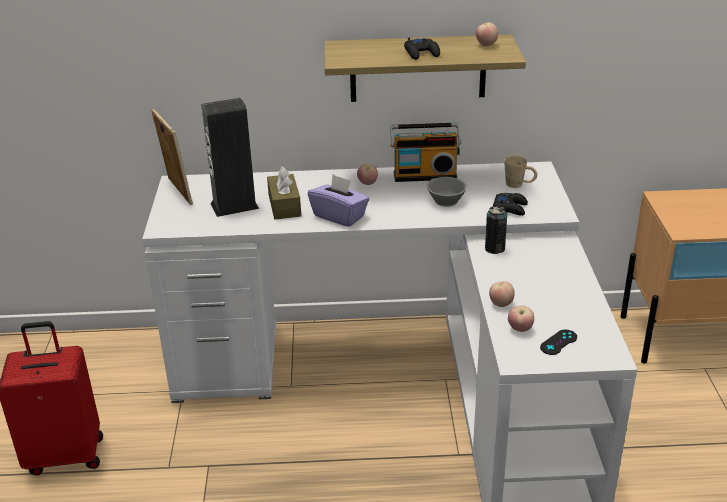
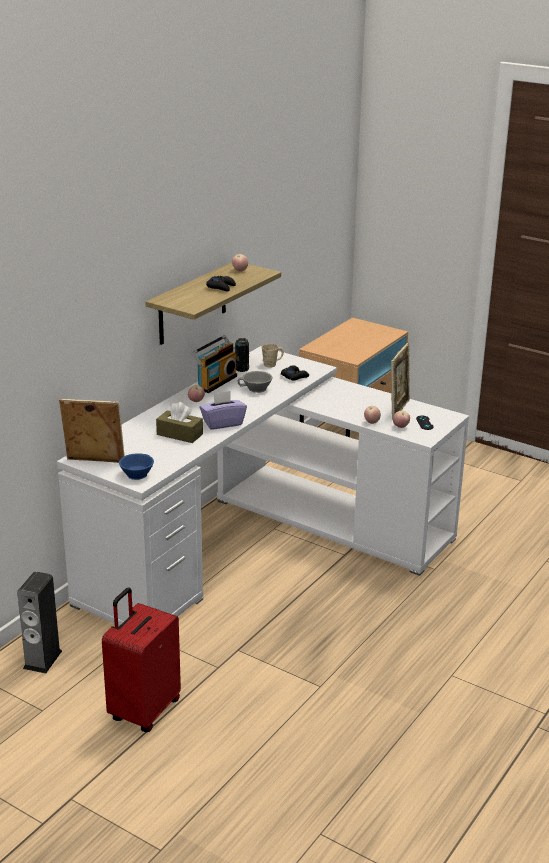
camera: 55 degrees left, 5 degrees down
(177, 219) = (136, 474): none -> blue cup
(234, 206) = (151, 449): speaker -> speaker (42, 659)
(494, 249) = (316, 402): can -> can (242, 369)
(565, 308) = (398, 409): none -> picture frame

